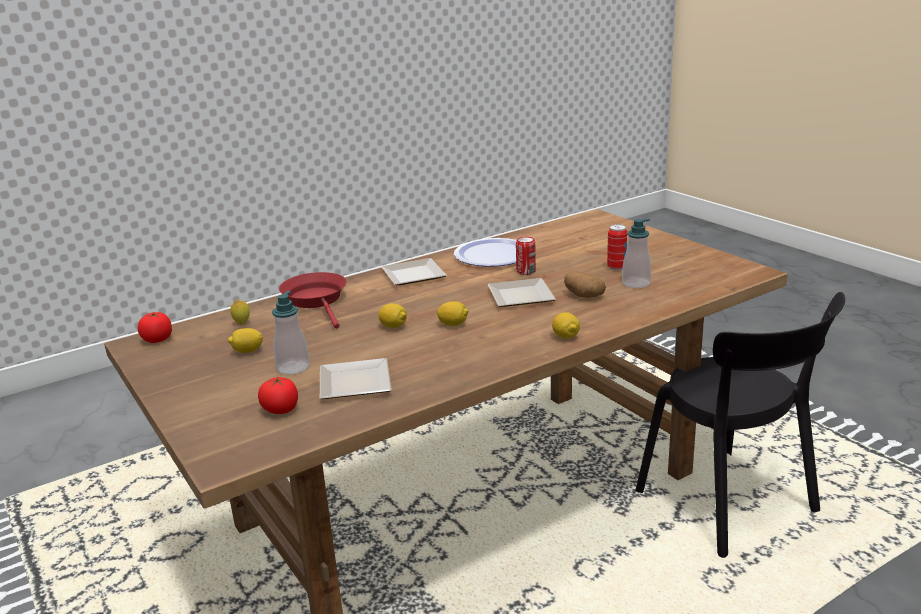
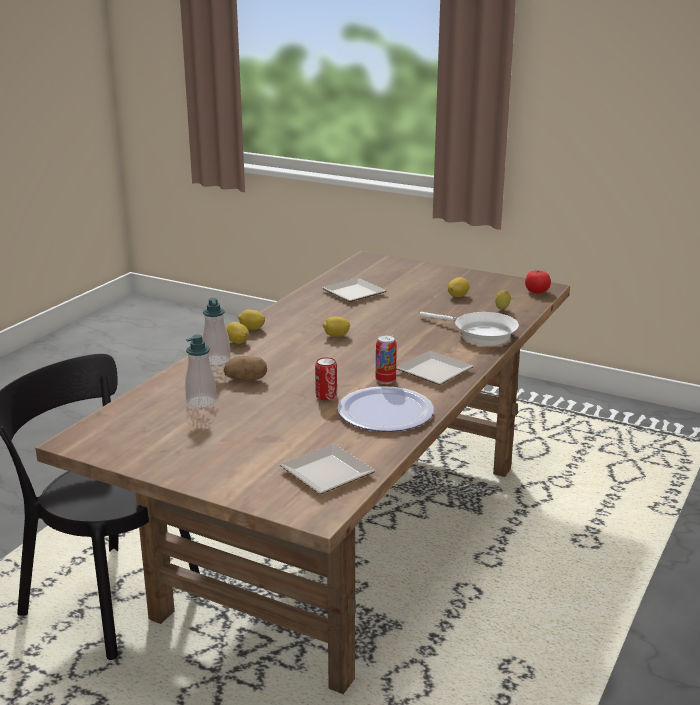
camera: 150 degrees right, 0 degrees up
(280, 410) = (377, 276): tomato -> none
(293, 367) = (408, 293): soap dispenser -> soap dispenser (216, 360)
(317, 300) = (480, 334): red frying pan -> white frying pan
(393, 326) = (381, 327): lemon -> lemon (251, 329)
(523, 297) = (302, 368): plate -> plate (323, 473)
(616, 267) = (232, 419): can -> can (385, 380)

